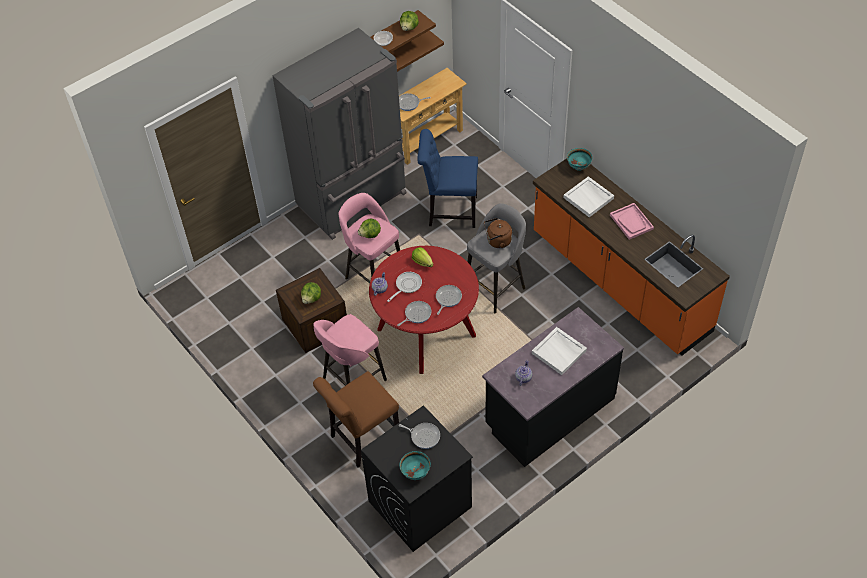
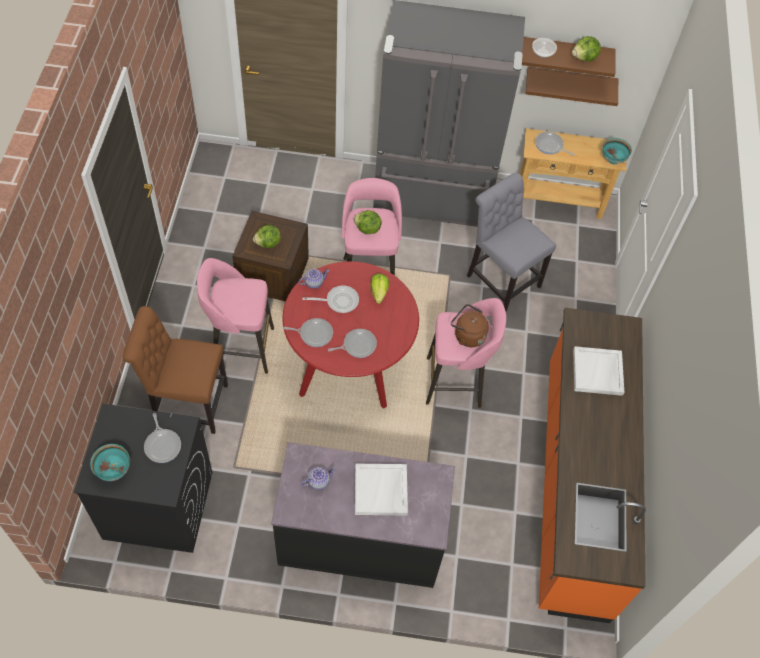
camera: 40 degrees right, 5 degrees up
(449, 211) = (500, 279): blue chair -> grey chair
(496, 288) = (456, 382): grey stool -> pink stool
(578, 167) = (626, 334): turquoise bowl -> turquoise bowl (612, 159)
(631, 222) = (611, 434): pink tray -> none

